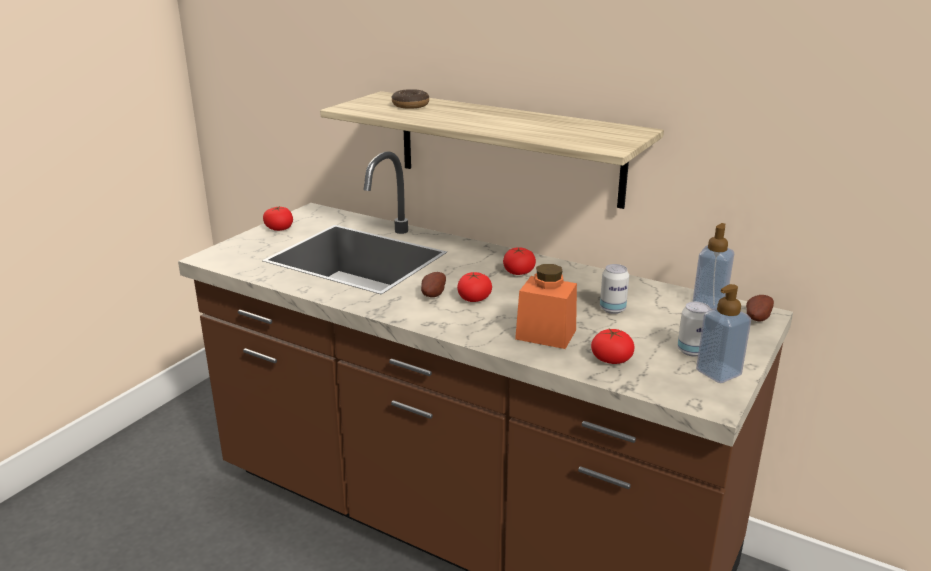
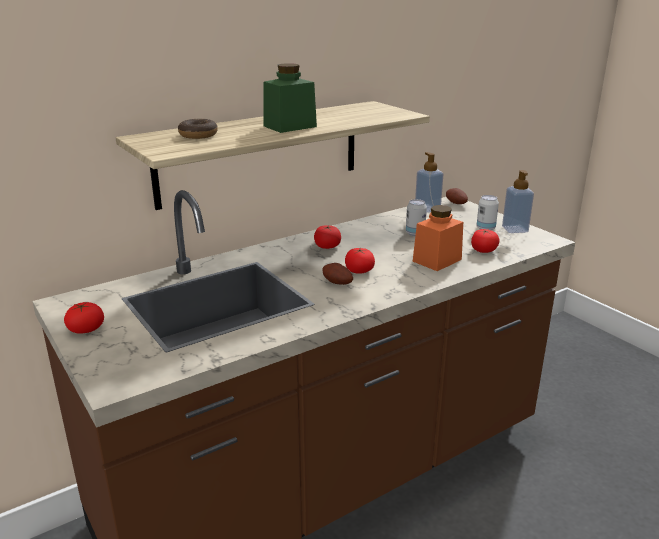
camera: 65 degrees left, 0 degrees up
(481, 121) = (290, 126): none -> green jar

